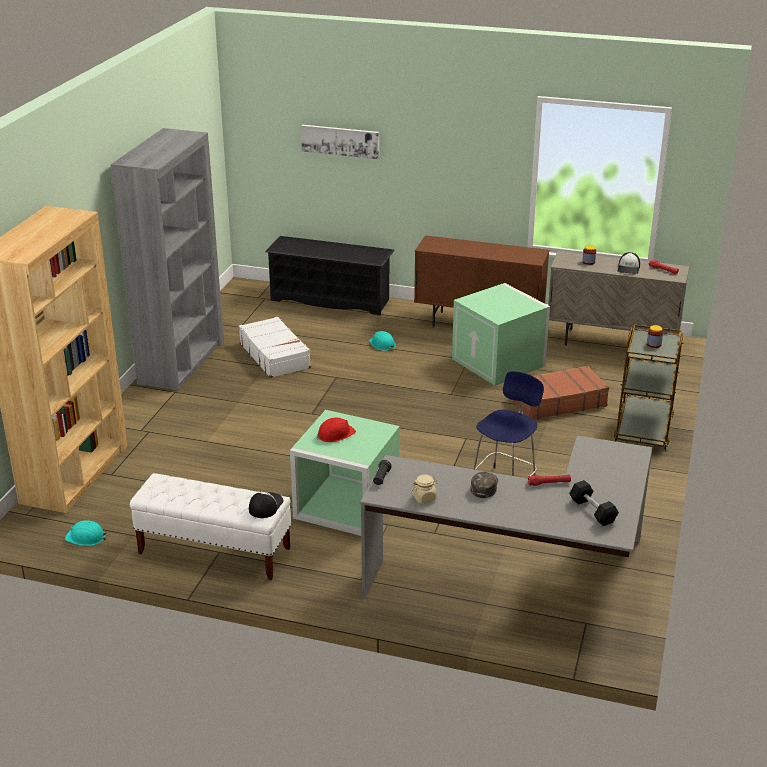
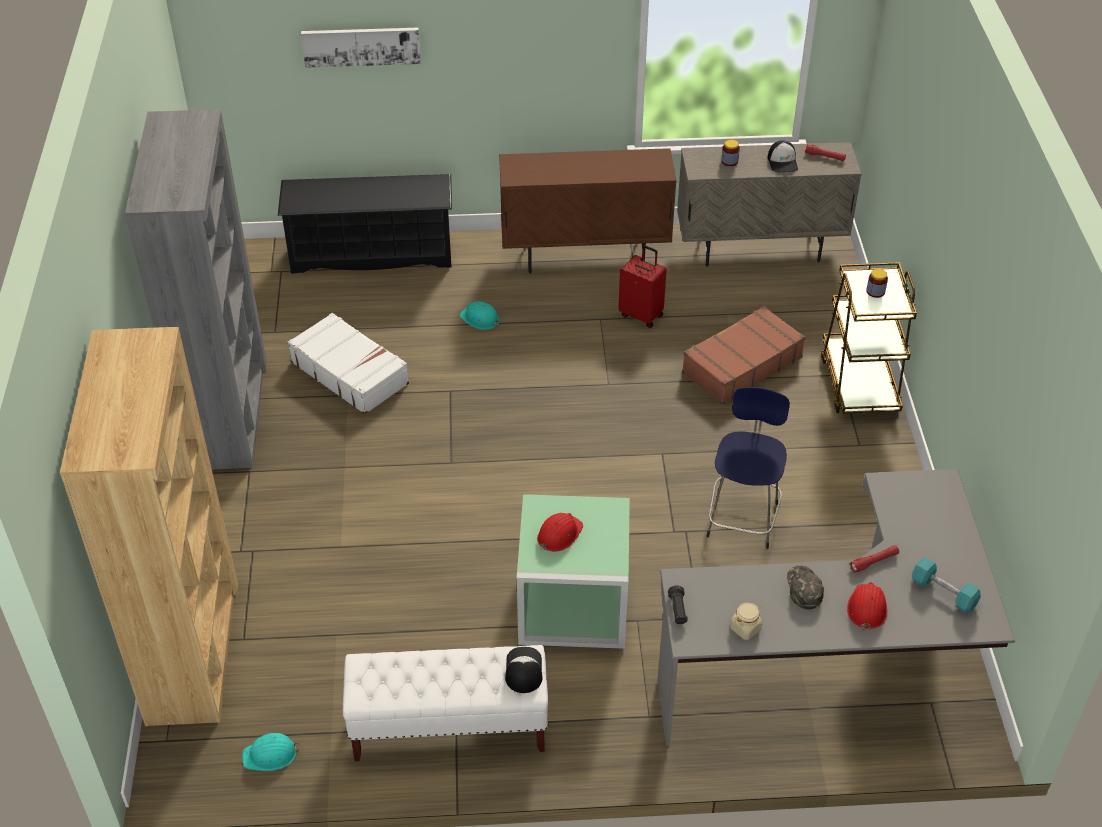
camera: 20 degrees left, 15 degrees up
(500, 362) = (642, 315): green storage box -> red suitcase
(525, 506) = (867, 608): none -> red hard hat
(592, 511) = (943, 593): black dumbbell -> turquoise dumbbell

